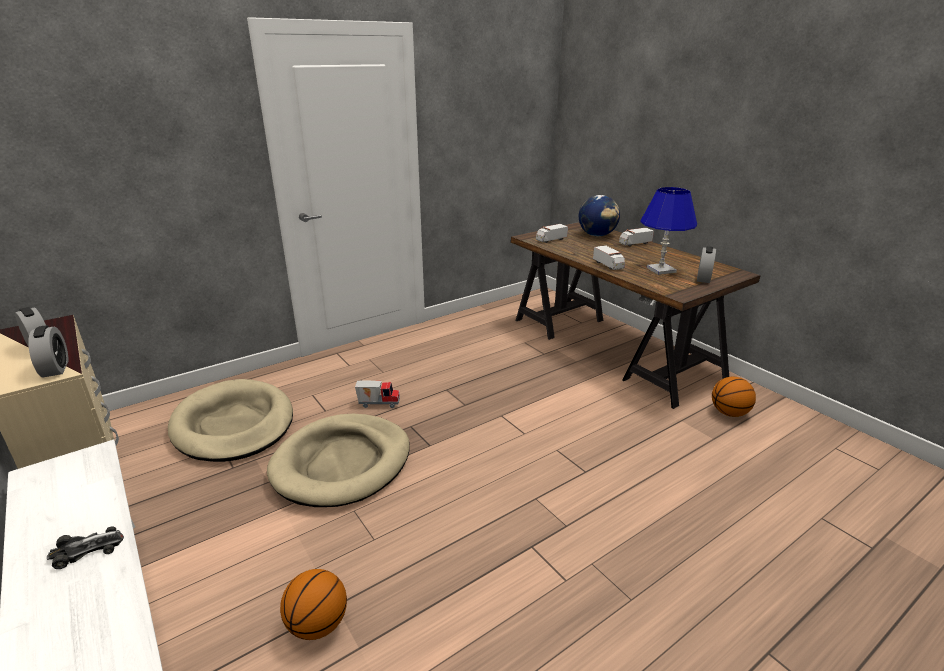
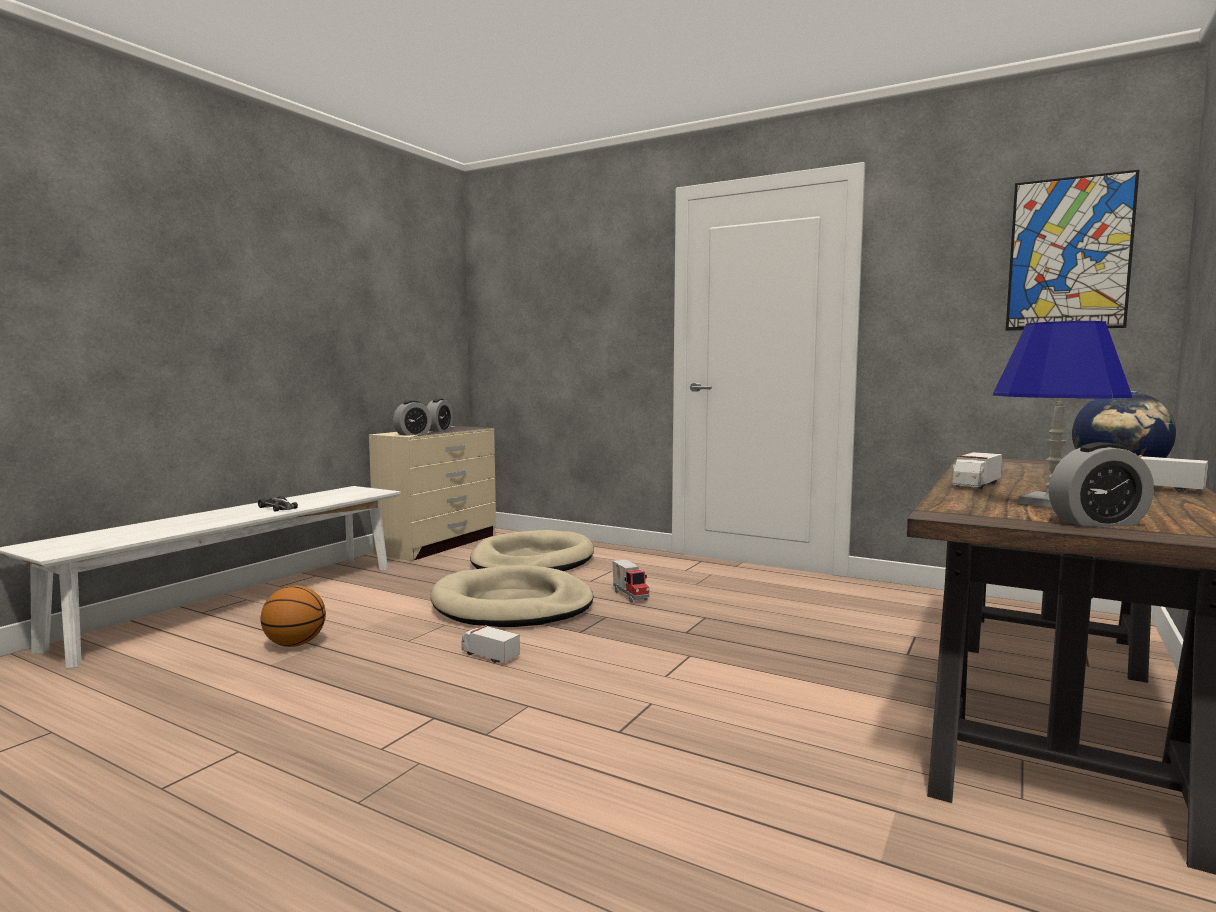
camera: 65 degrees right, 20 degrees down
(517, 102) = (1069, 254): none -> picture
(551, 240) = (1003, 464): toy truck -> toy truck (489, 656)
(729, 413) = (1036, 882): basketball -> none

